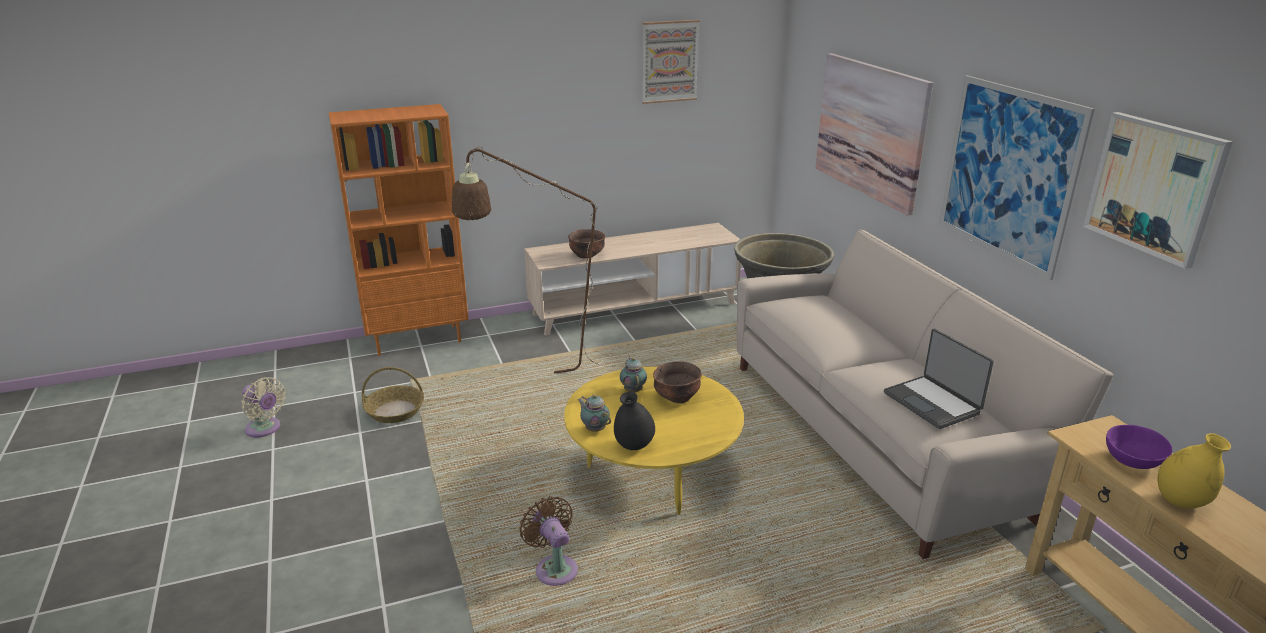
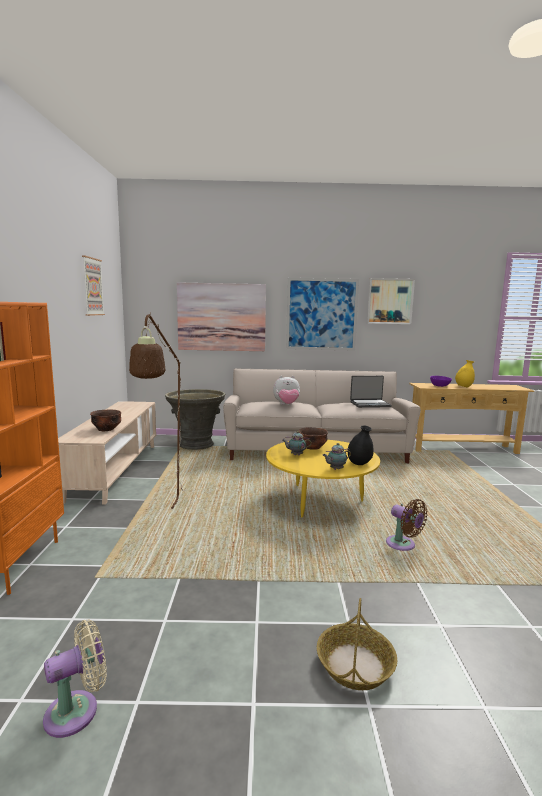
camera: 70 degrees left, 15 degrees down
(395, 411) = (145, 592): basket -> basket (355, 664)
(554, 568) = (403, 545): brown fan -> brown fan turned 120 degrees counterclockwise
(816, 326) = (286, 405): none -> plush toy

